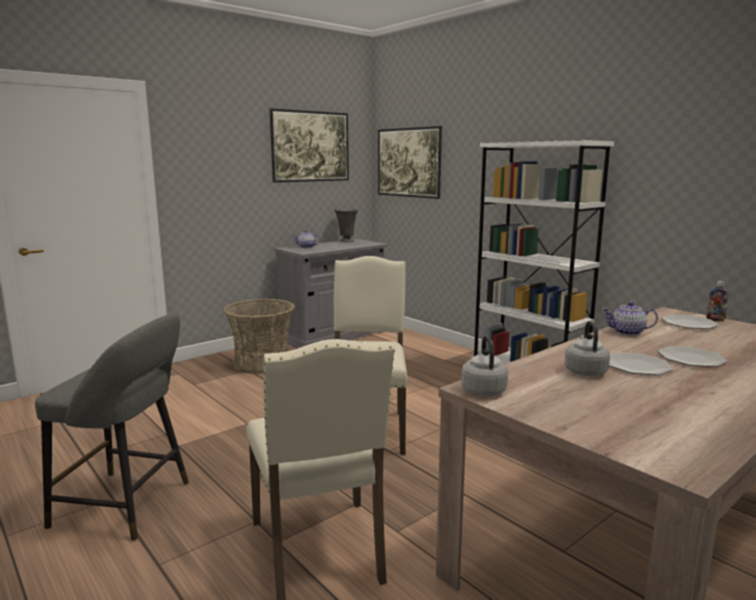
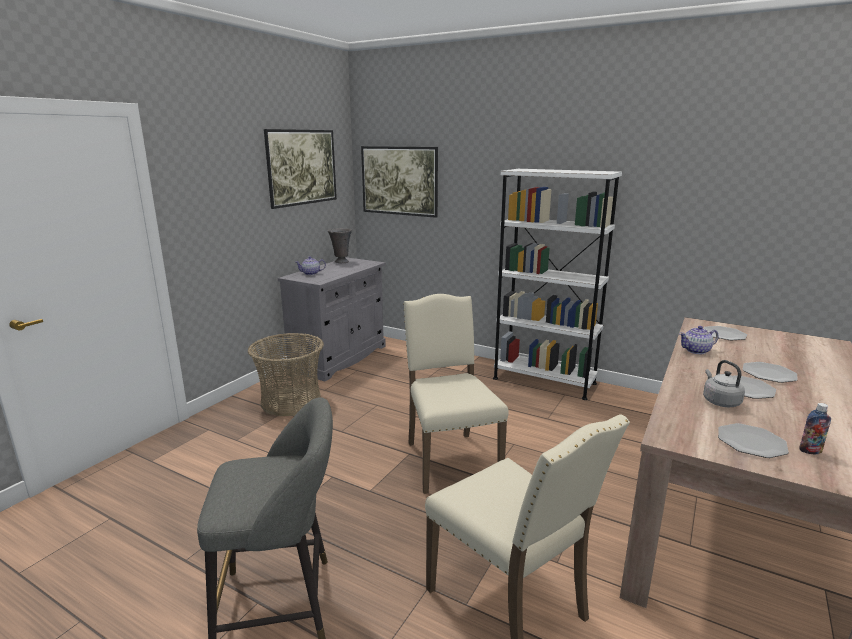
camera: 20 degrees left, 5 degrees up
(483, 390) = (676, 438): grey kettle -> none
(566, 404) = (751, 442): none -> plate
(715, 320) = (735, 328): bottle -> bottle (810, 451)

